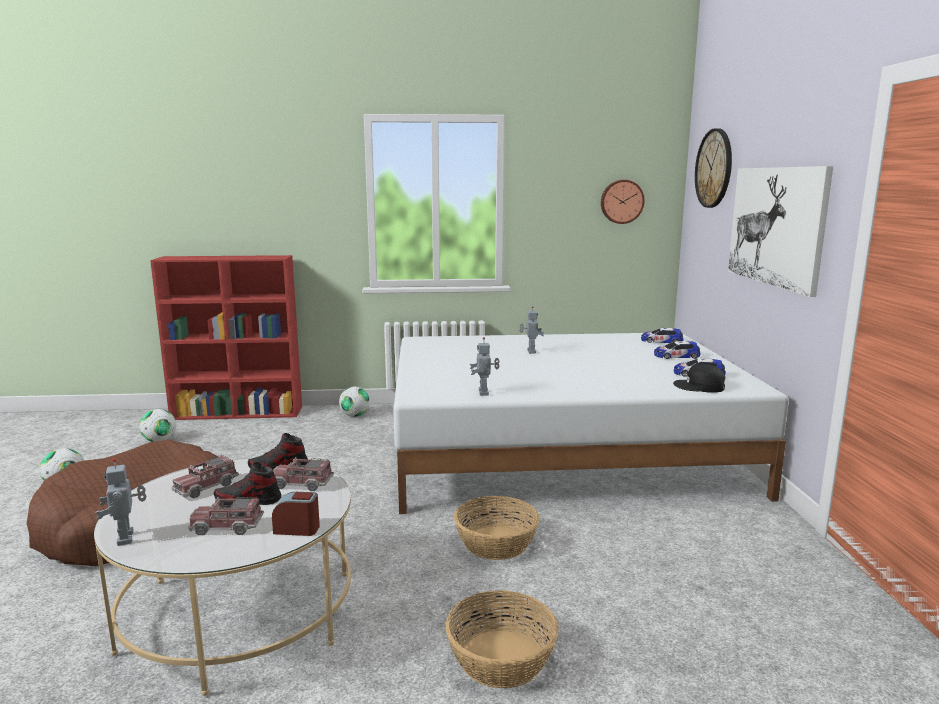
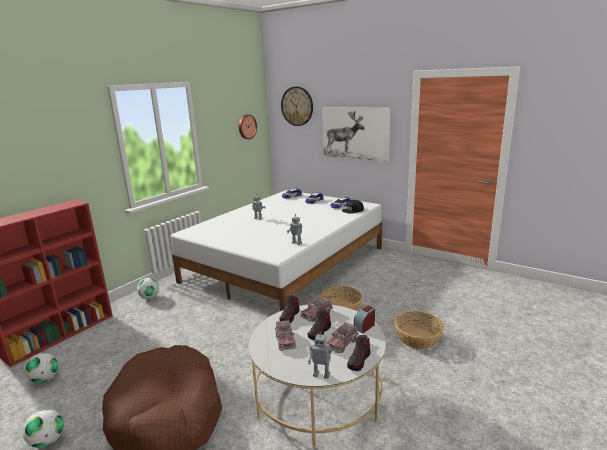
camera: 50 degrees left, 5 degrees up
(182, 555) = (359, 361): none -> shoe

